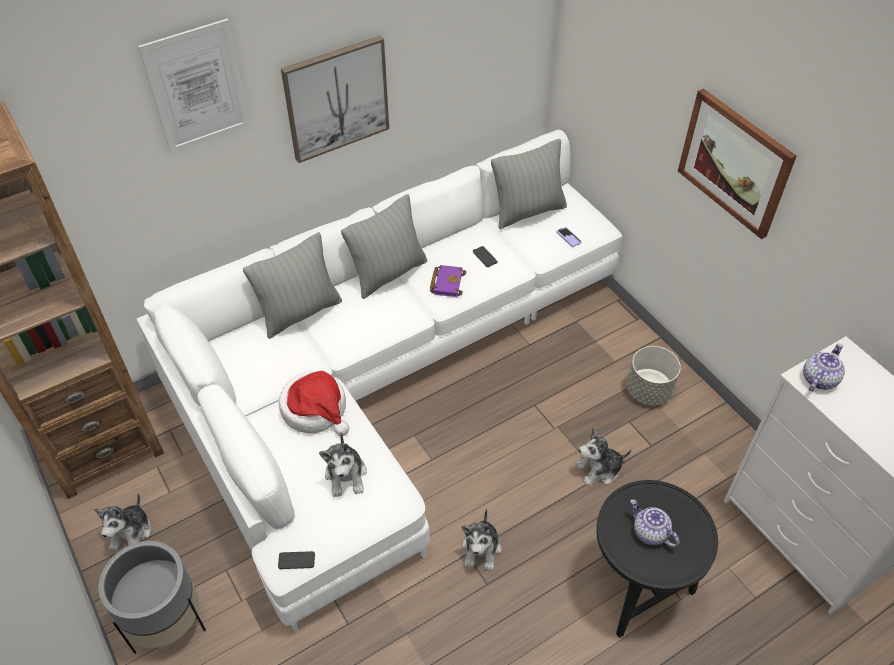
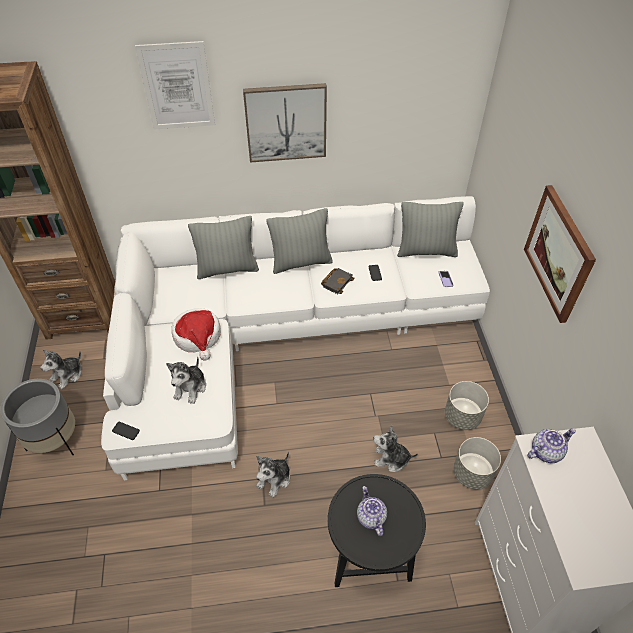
camera: 25 degrees right, 0 degrees up
(446, 282) = (337, 282): purple book -> black book
(693, 449) = (472, 473): none -> grey planter

